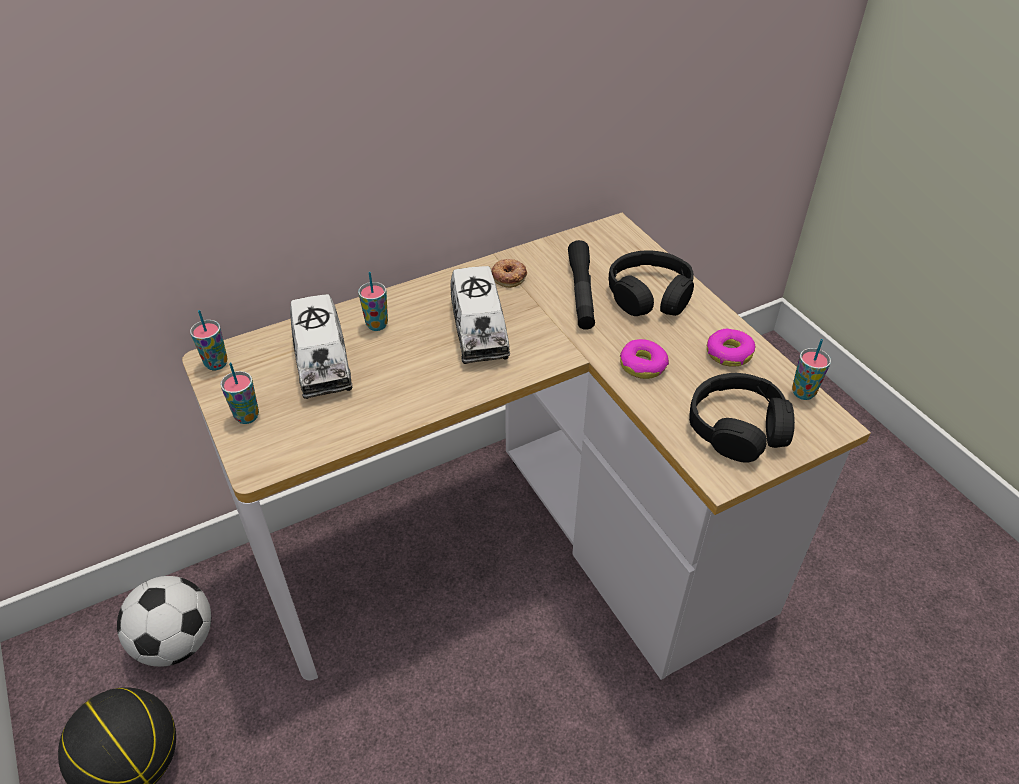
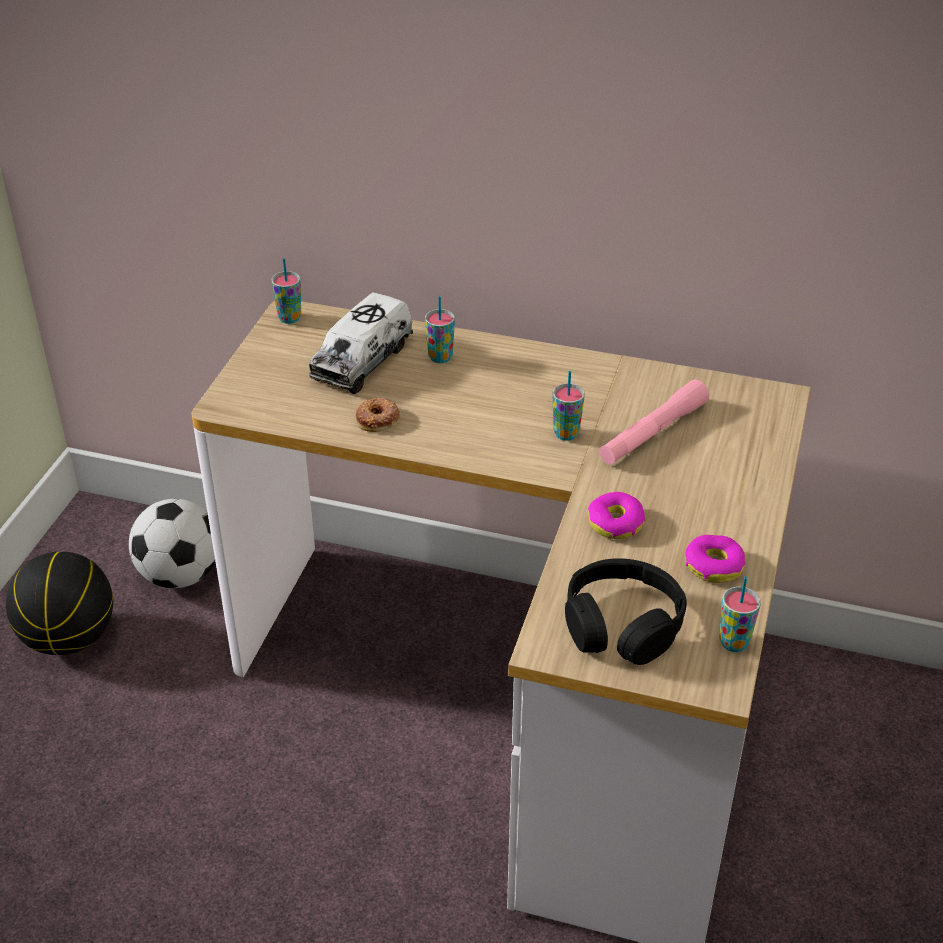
camera: 45 degrees right, 5 degrees down
(247, 416) = (261, 368): cup -> cup (566, 434)
(479, 330) = (515, 410): toy truck -> none
(509, 276) = (607, 382): donut -> donut (378, 419)
(581, 293) = (653, 433): black flashlight -> pink flashlight
(649, 295) = (716, 473): black headphones -> none

